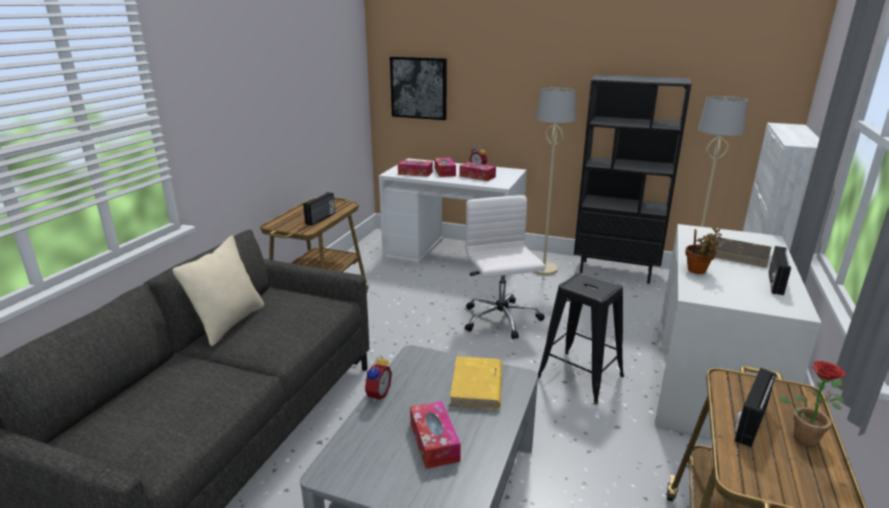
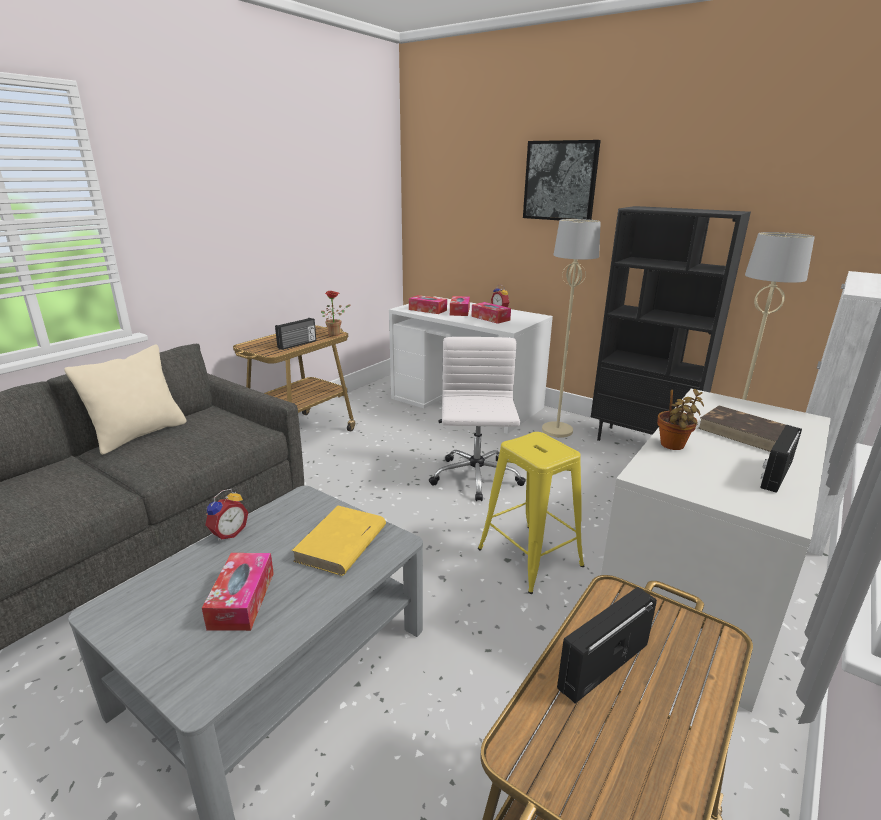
camera: 15 degrees right, 0 degrees up
(419, 88) = (448, 220): picture -> picture (560, 181)
(580, 376) = (529, 557): black stool -> yellow stool
(806, 436) = (677, 707): potted plant -> potted plant (336, 334)

